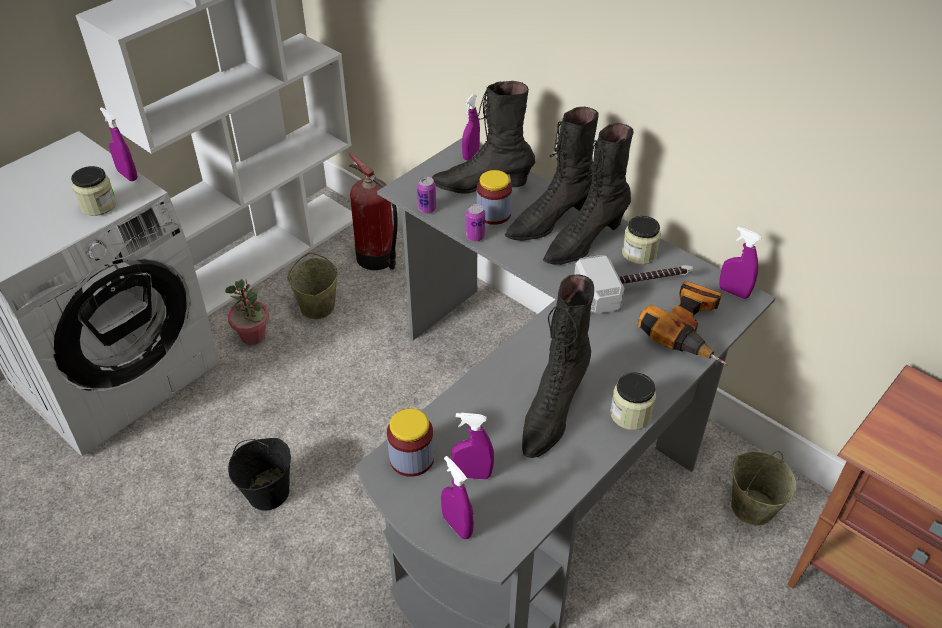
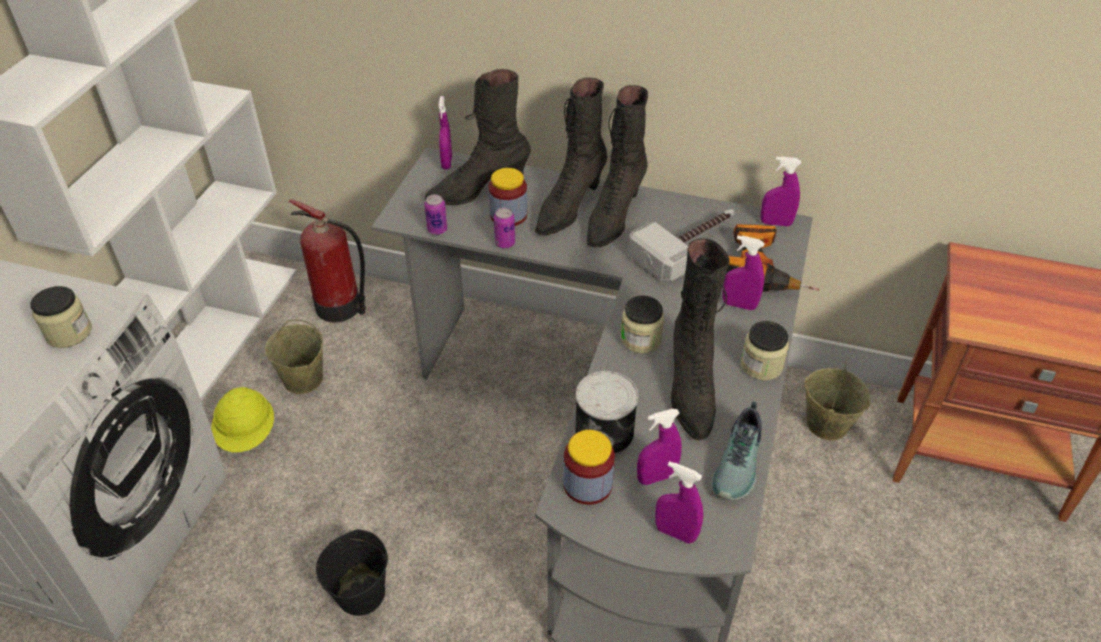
camera: 25 degrees left, 0 degrees up
(127, 175) = (83, 288): purple spray bottle -> purple spray bottle (739, 305)
(253, 336) = (247, 434): potted plant -> yellow hard hat
(454, 421) = (605, 432): none -> can
(552, 491) = (740, 464): none -> shoe
(639, 253) = (670, 213): jar -> jar (640, 339)

